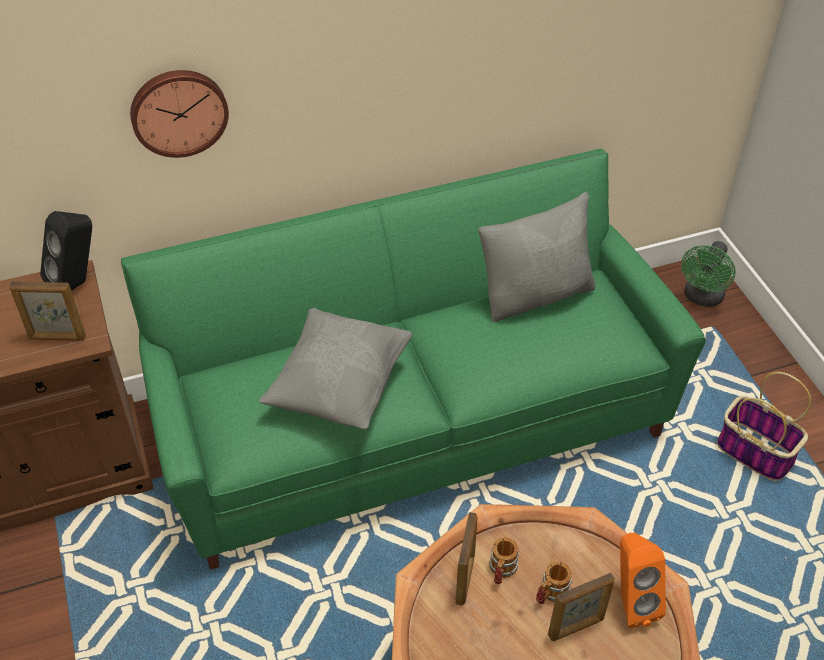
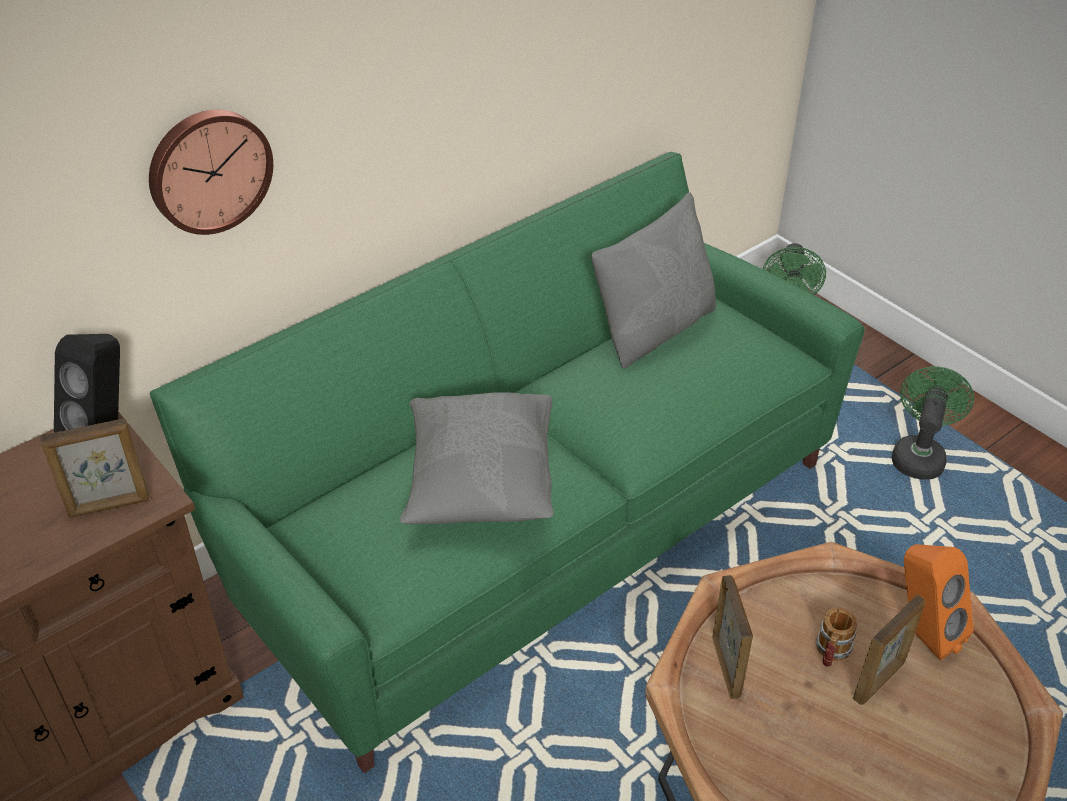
camera: 20 degrees left, 5 degrees down
(501, 571) = (763, 644): mug -> none
(753, 452) = (918, 455): basket -> green fan

